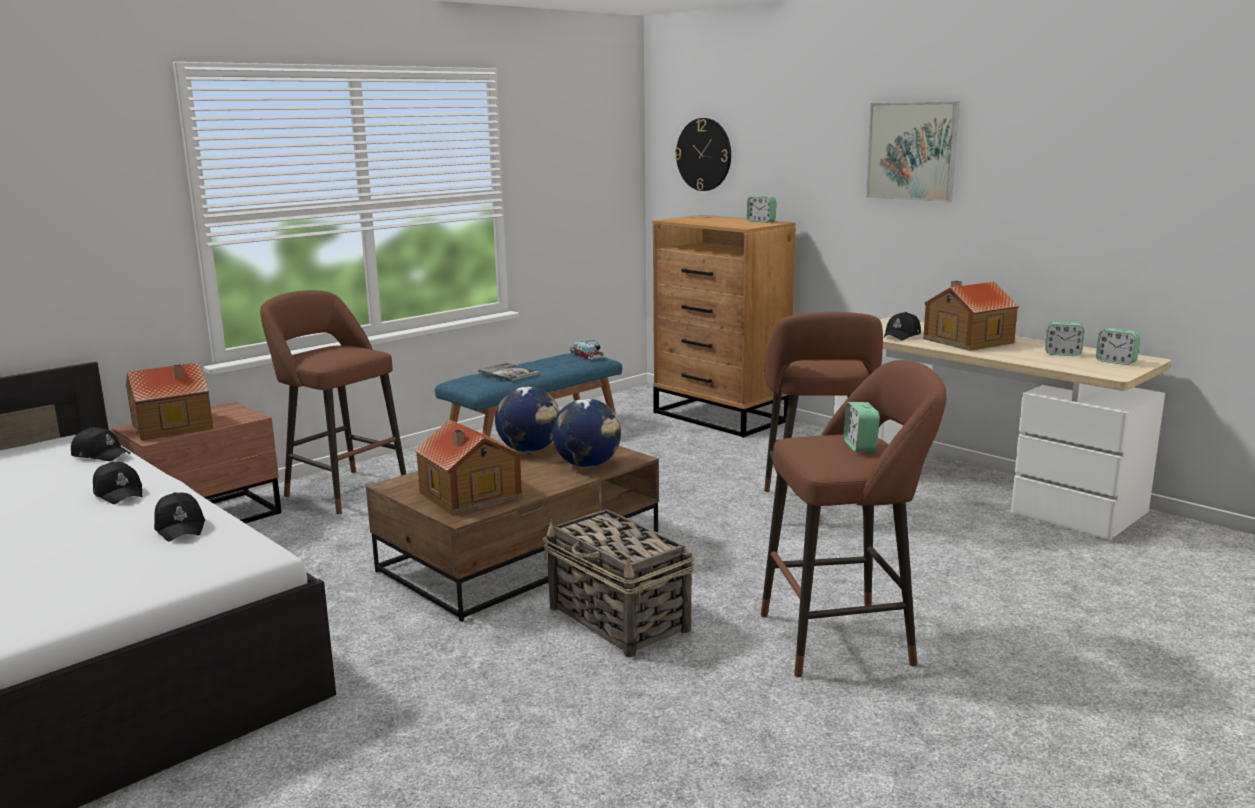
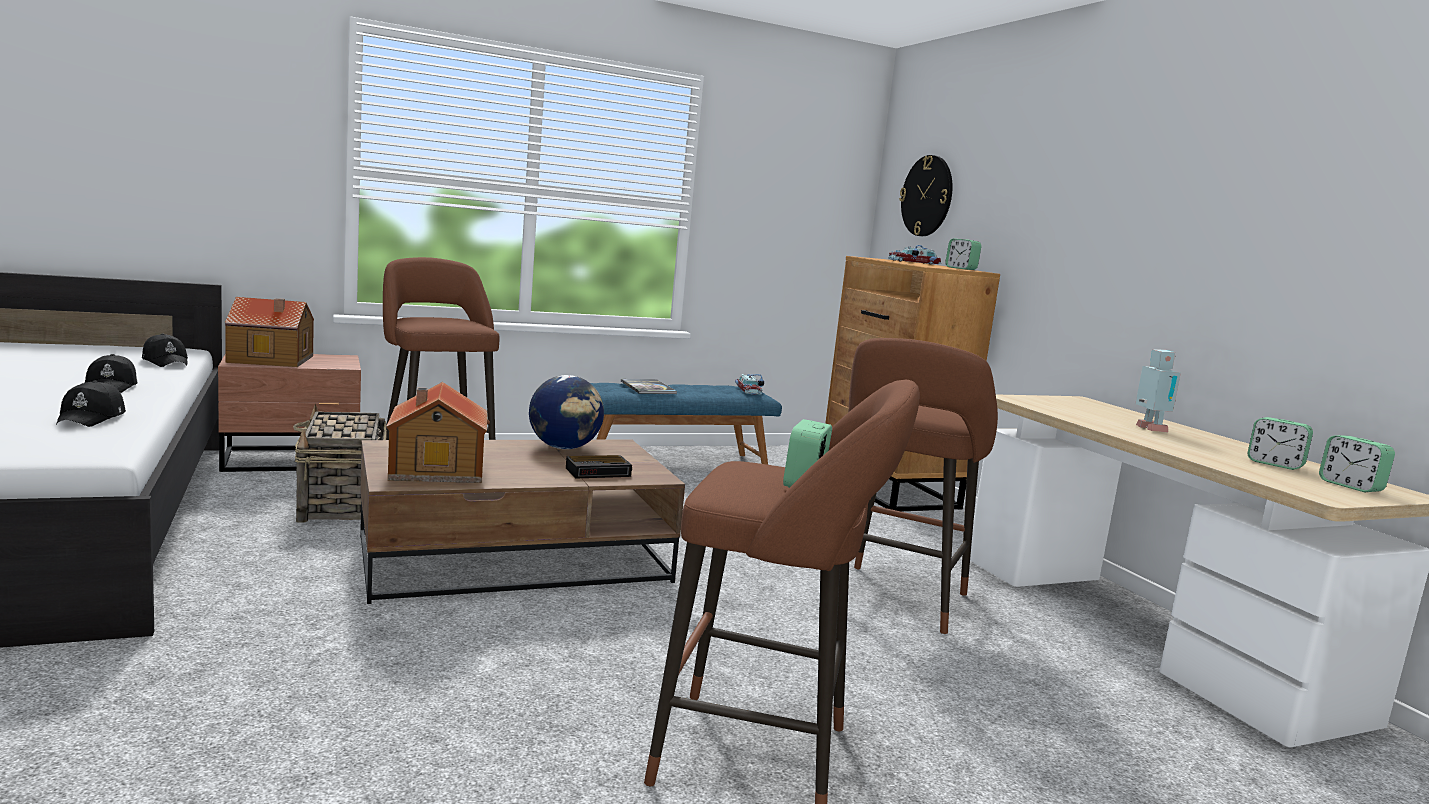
camera: 20 degrees right, 5 degrees down
(588, 465) = (599, 472): globe -> alarm clock
(619, 620) = (525, 651): basket -> basket (341, 503)
(713, 218) = (915, 262): none -> toy car
(902, 335) = (1069, 411): black cap -> none
(912, 151) = (1137, 190): picture -> none
(966, 341) = (1149, 429): toy house -> toy robot

